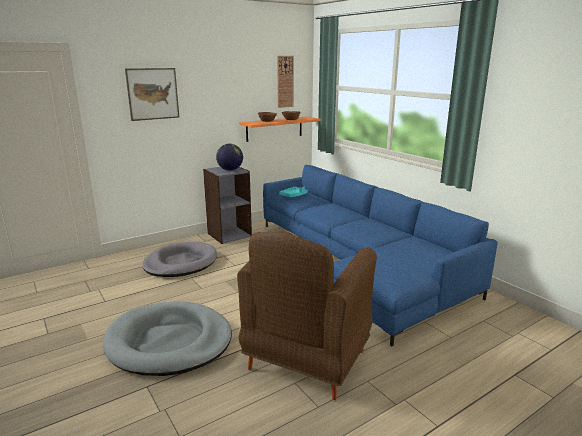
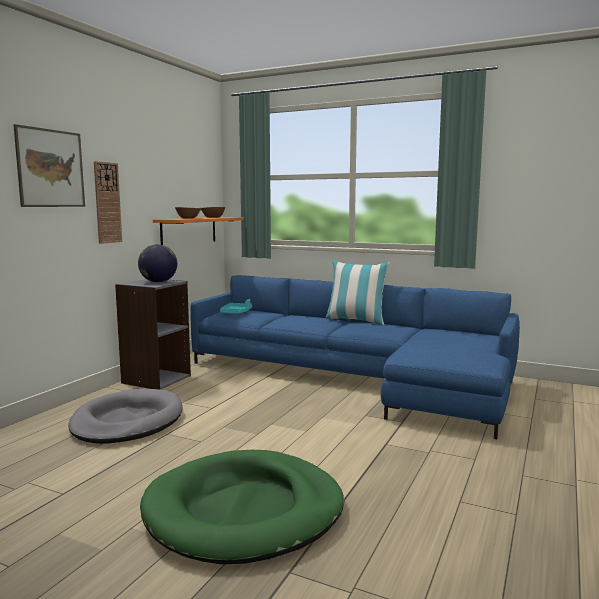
camera: 30 degrees left, 10 degrees down
(169, 342) = (244, 511): grey dog bed -> green dog bed
(285, 81) = (197, 170): wall clock -> wall clock (107, 203)
(306, 362) = (440, 478): brown armchair -> none
(369, 218) = (356, 320): none -> pillow

